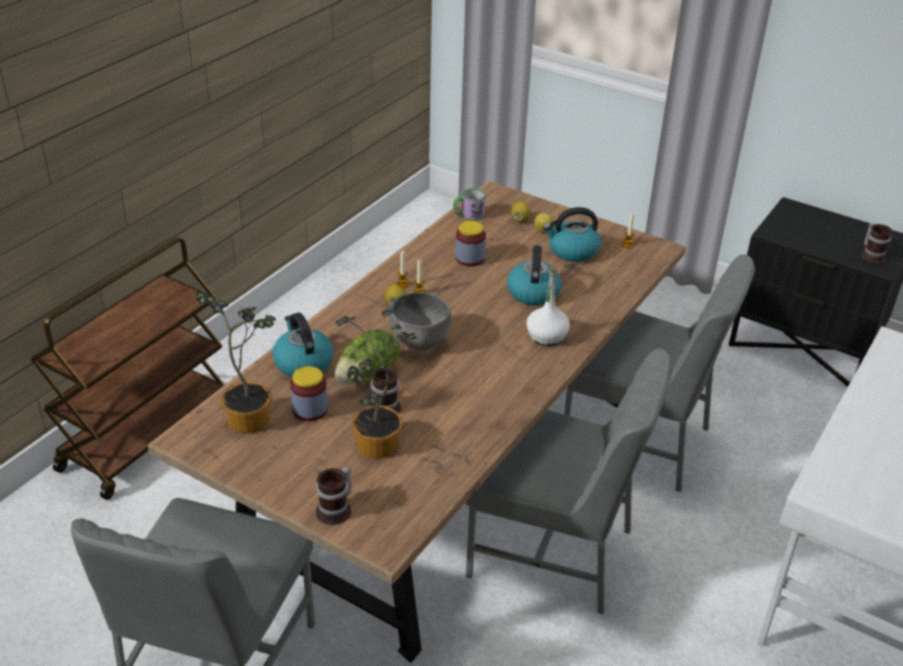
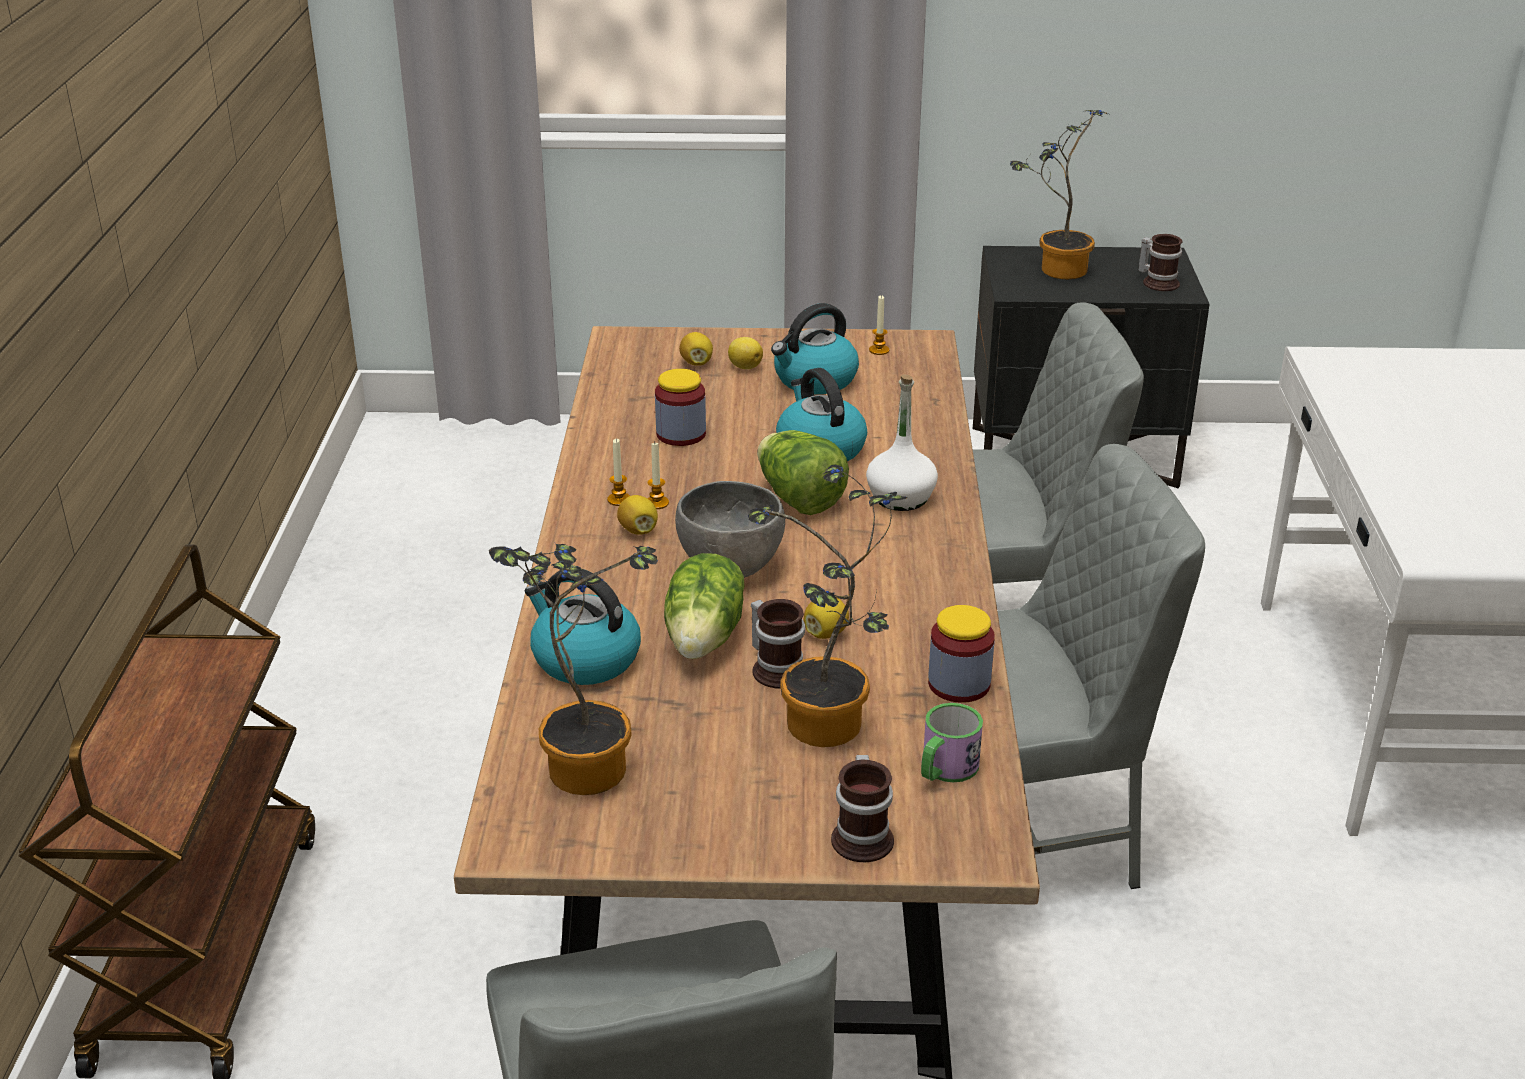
camera: 30 degrees left, 5 degrees down
(310, 410) = (669, 719): jar -> jar (959, 684)
(428, 397) = (826, 633): none -> lemon
(468, 215) = (615, 379): mug -> mug (945, 770)
(492, 317) = (798, 499): none -> lettuce
(812, 226) = (1056, 270): none -> potted plant

